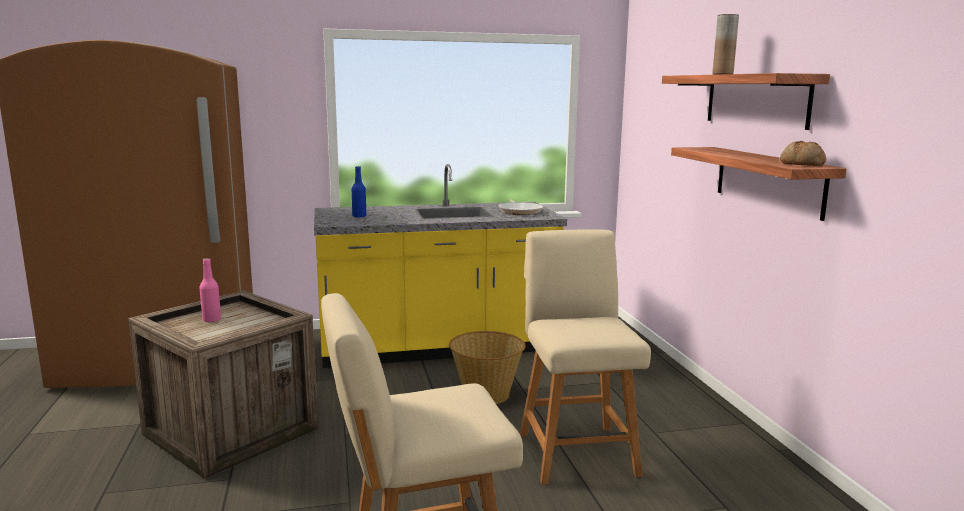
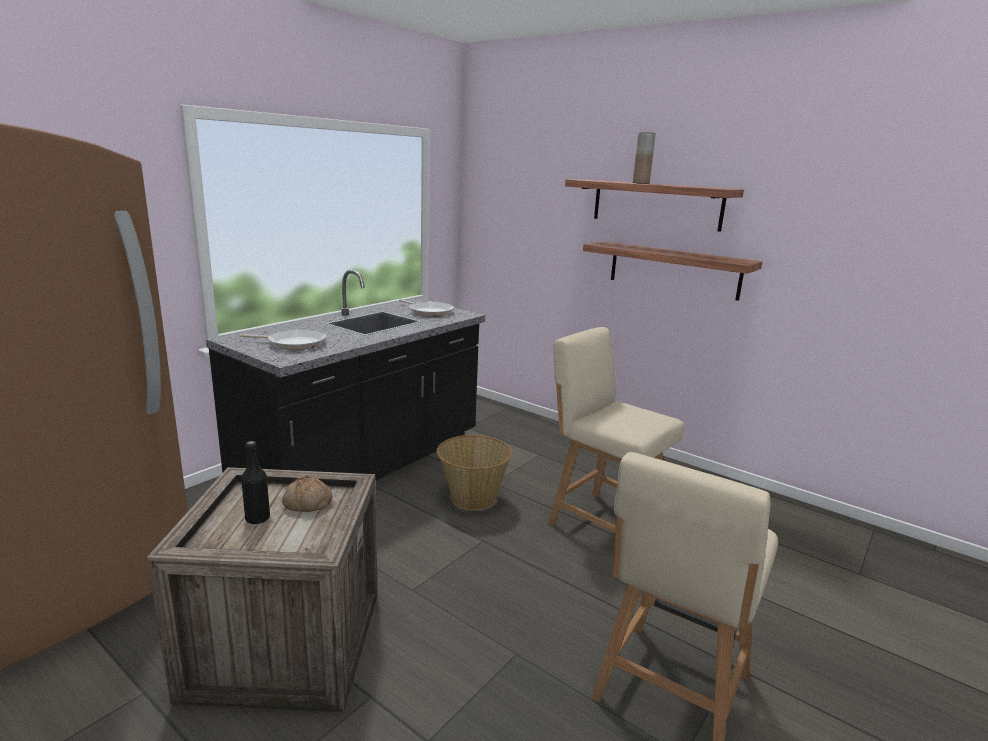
camera: 40 degrees left, 5 degrees up
(211, 320) = (257, 519): pink bottle -> black bottle
(359, 216) = (293, 343): blue bottle -> frying pan
(437, 347) = (364, 465): yellow counter -> black counter
(801, 164) = (732, 259): bread -> bread (307, 503)

